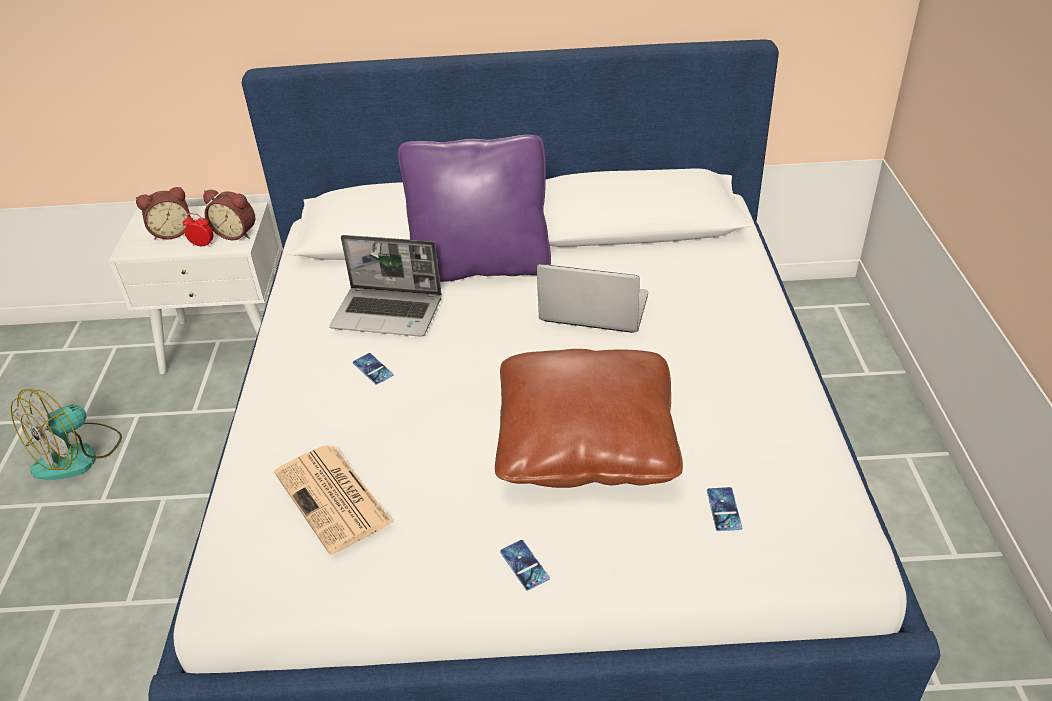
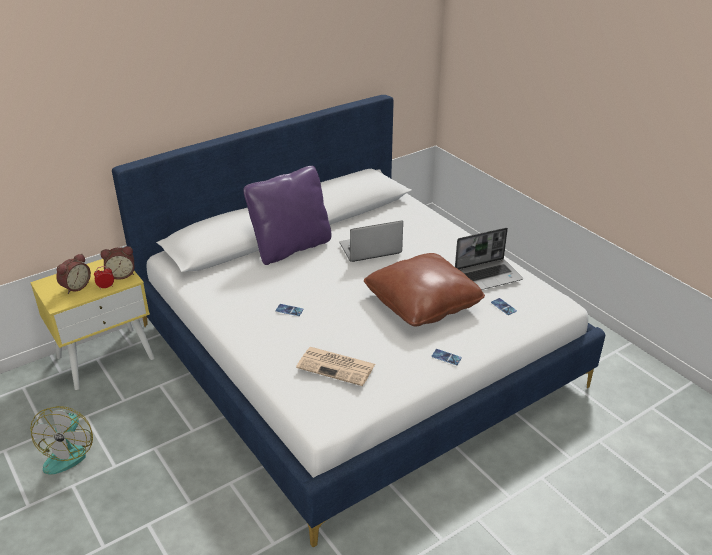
camera: 35 degrees left, 5 degrees down
(228, 342) = (106, 357): white nightstand -> yellow nightstand
(389, 313) = (267, 283): laptop -> laptop (488, 276)

